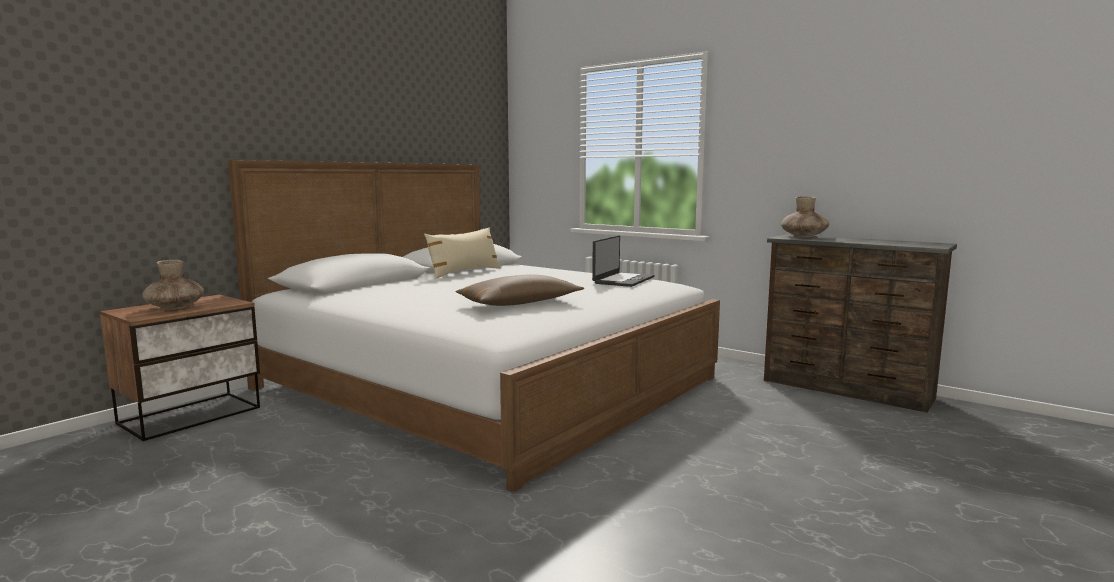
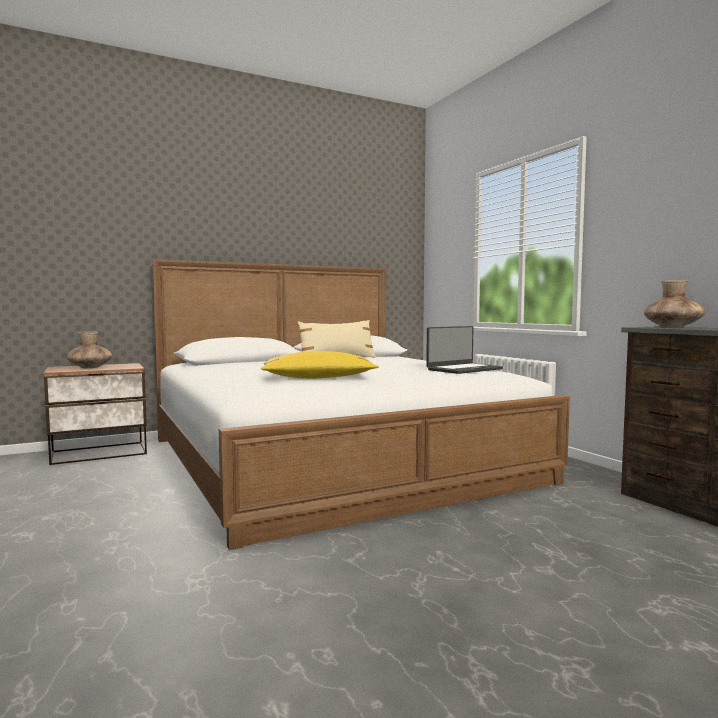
camera: 25 degrees right, 5 degrees down
(519, 303) = (318, 378): brown pillow -> yellow pillow

